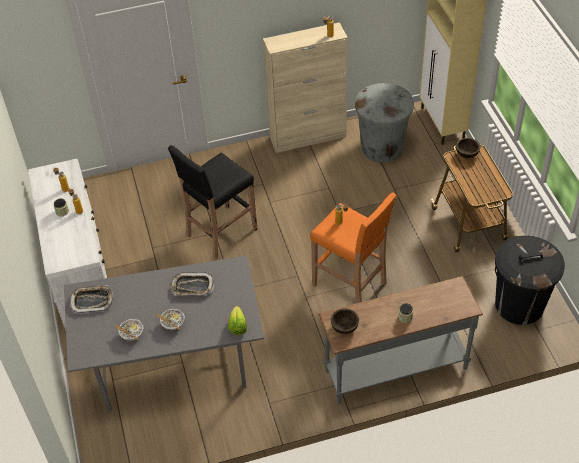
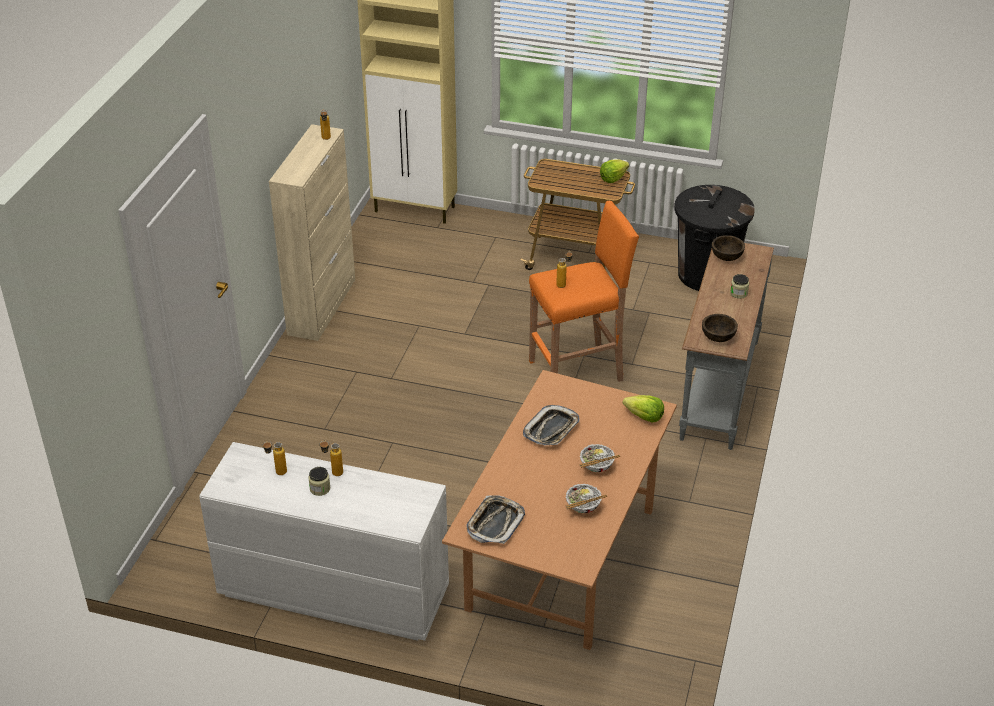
camera: 60 degrees left, 10 degrees down
(173, 360) = (560, 557): grey dining table -> brown dining table
(220, 233) = (398, 438): black stool -> none
(382, 147) = (401, 262): grey trash can -> none
(467, 153) = (544, 172): brown bowl -> brown bowl (727, 257)
(496, 191) = (613, 178): none -> lettuce

